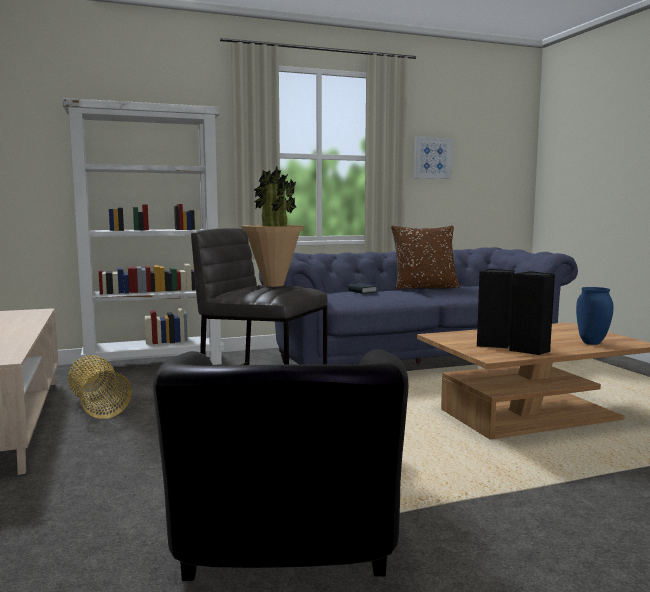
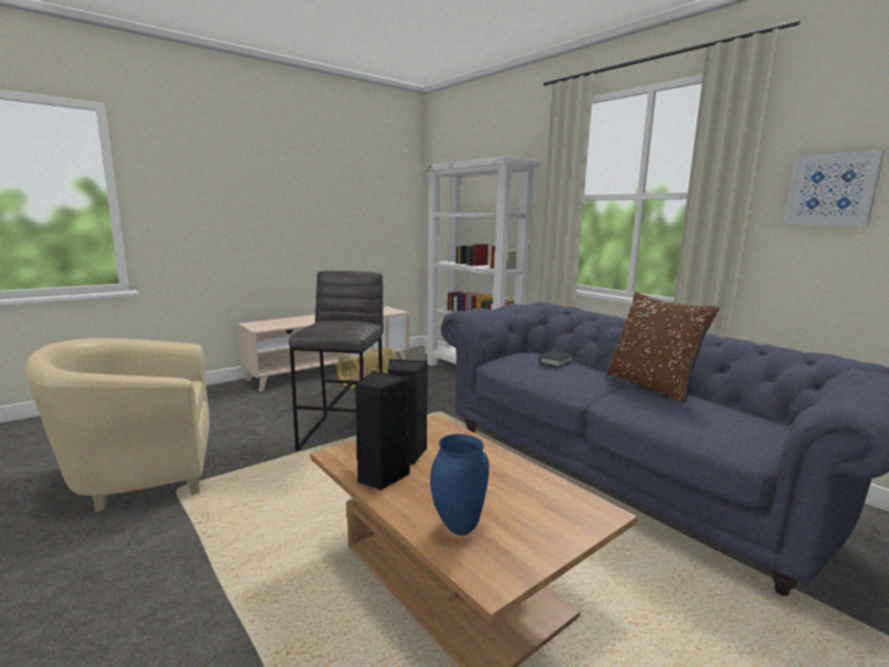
camera: 70 degrees right, 5 degrees up
(273, 285) = (342, 322): potted plant -> none
(284, 553) = (140, 474): black armchair -> beige armchair

